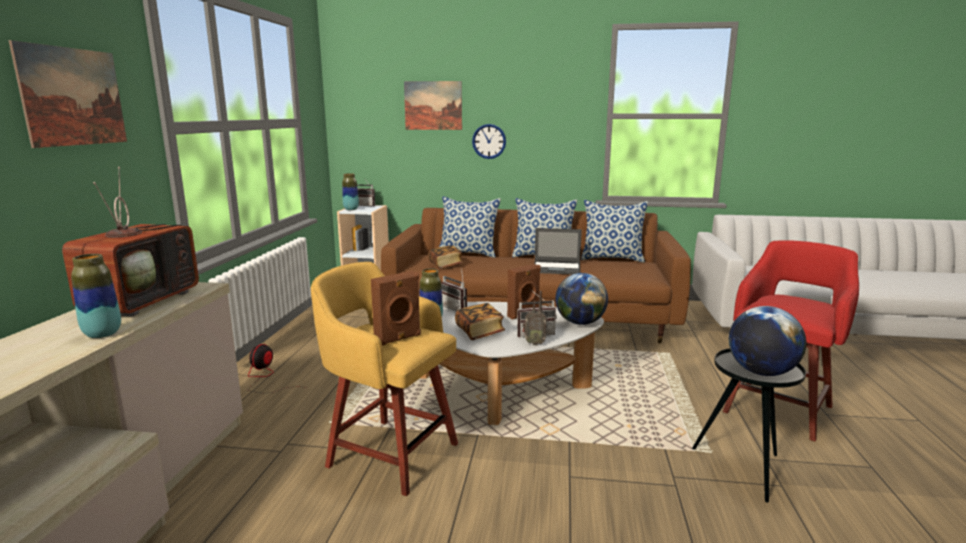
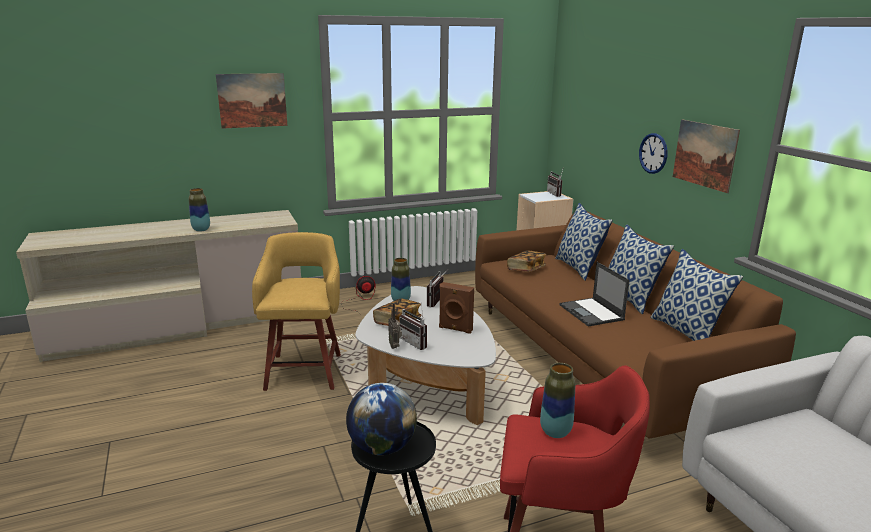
camera: 60 degrees right, 5 degrees up
(142, 301) = (251, 220): television -> none
(351, 209) = (533, 195): vase -> vase (555, 432)
(398, 339) = (292, 291): brown speaker -> none
(433, 105) = (617, 104): picture -> picture (704, 154)
(580, 323) = (464, 355): globe -> none

